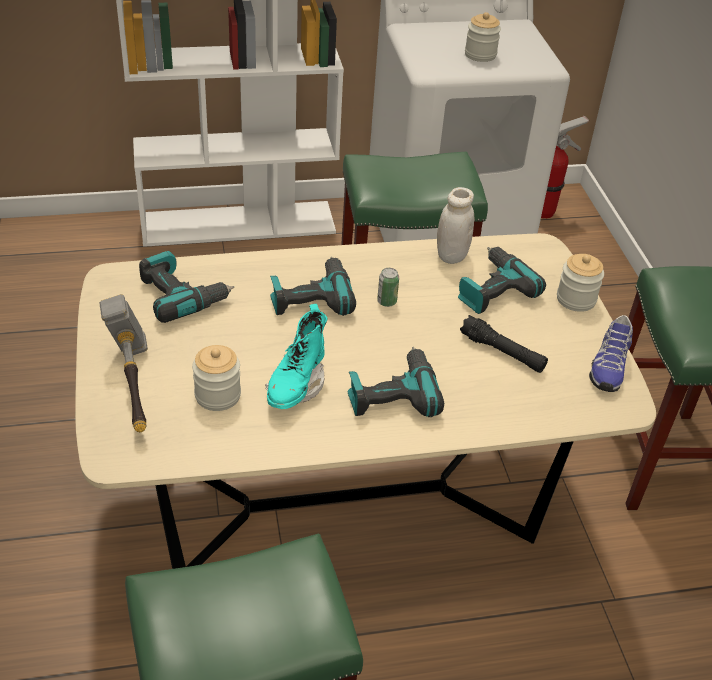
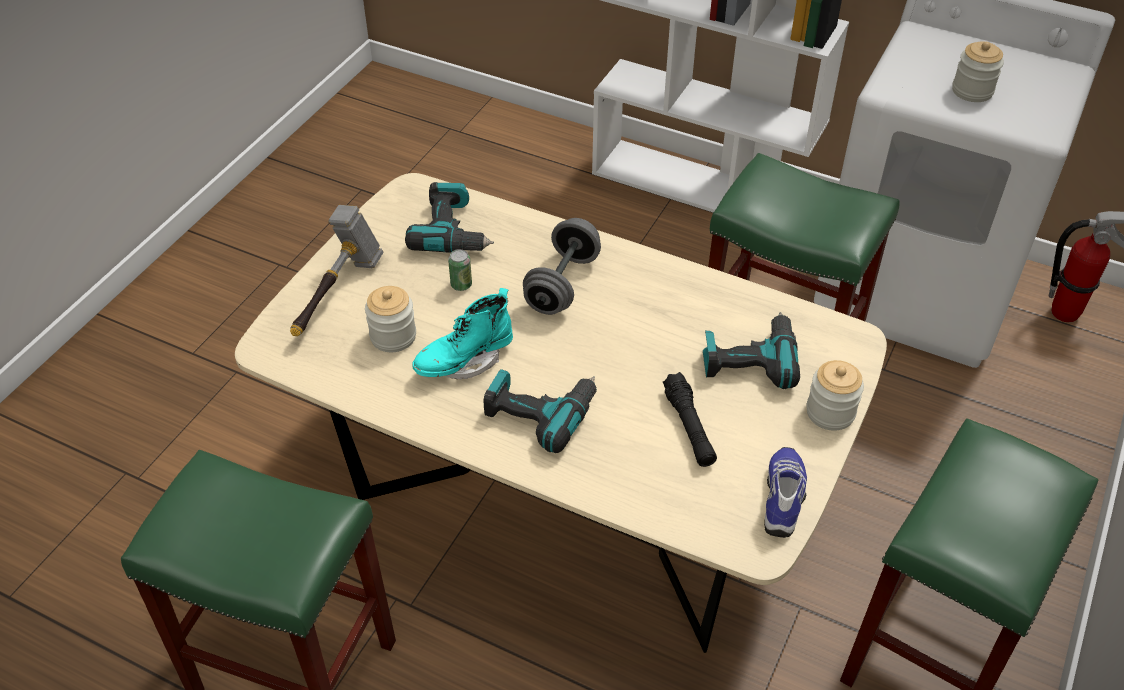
camera: 40 degrees right, 5 degrees up
(311, 297) = (562, 284): power drill -> grey dumbbell
(386, 302) = (628, 322): can -> can (461, 285)
(451, 255) = (744, 305): white jar -> none
(607, 367) = (784, 499): shoe -> shoe turned 135 degrees clockwise

